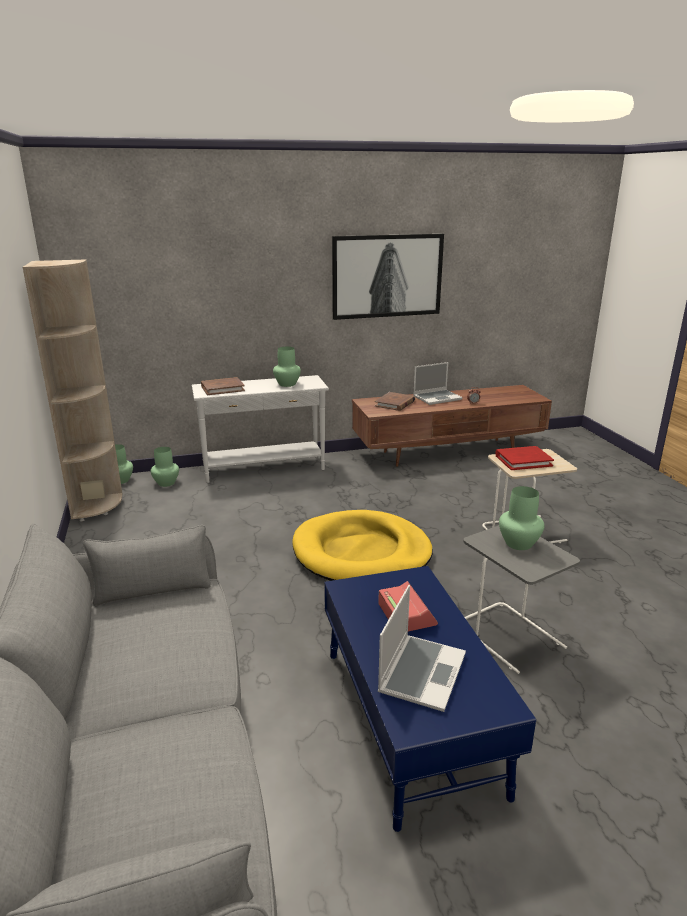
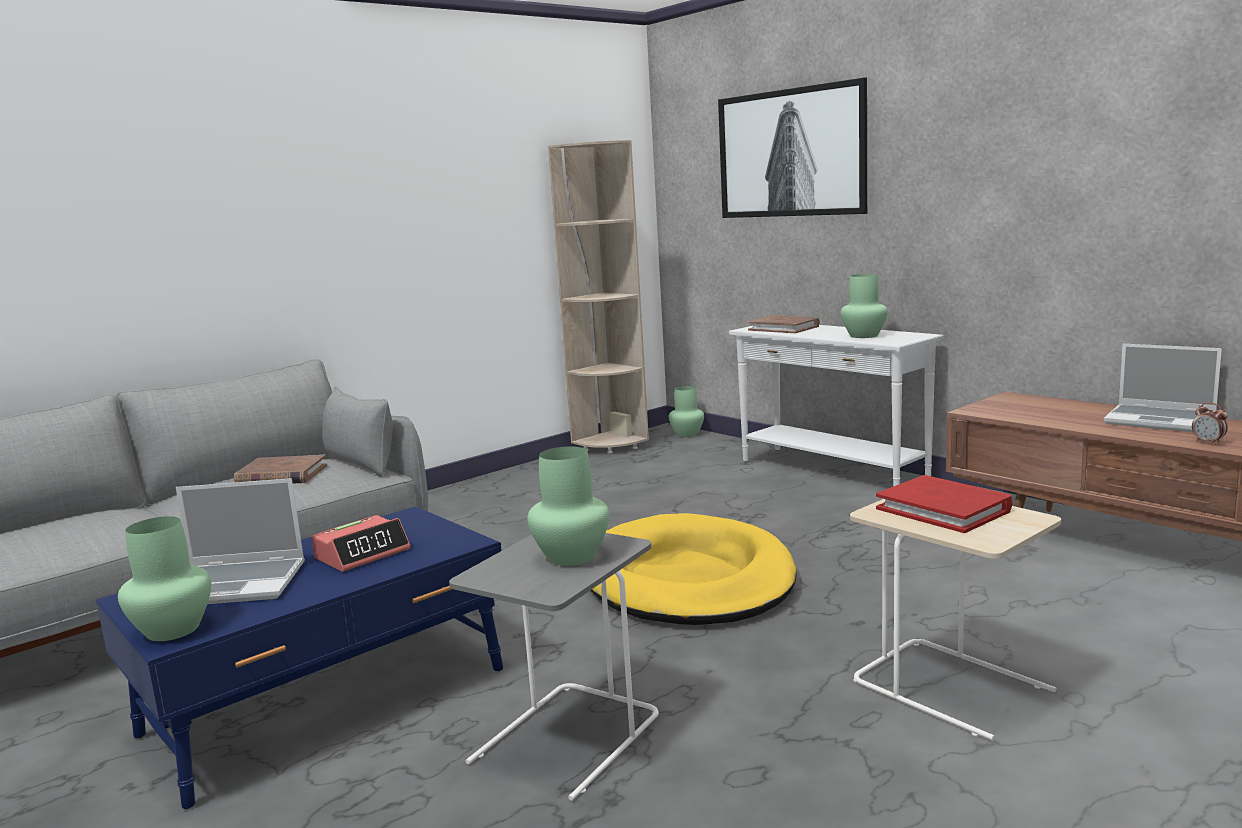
camera: 65 degrees right, 10 degrees down
(166, 483) = (712, 449): green vase -> green vase (172, 630)
(387, 276) = (1084, 155): picture -> picture (791, 153)
(395, 403) = (1050, 409): brown book -> brown book (281, 475)

